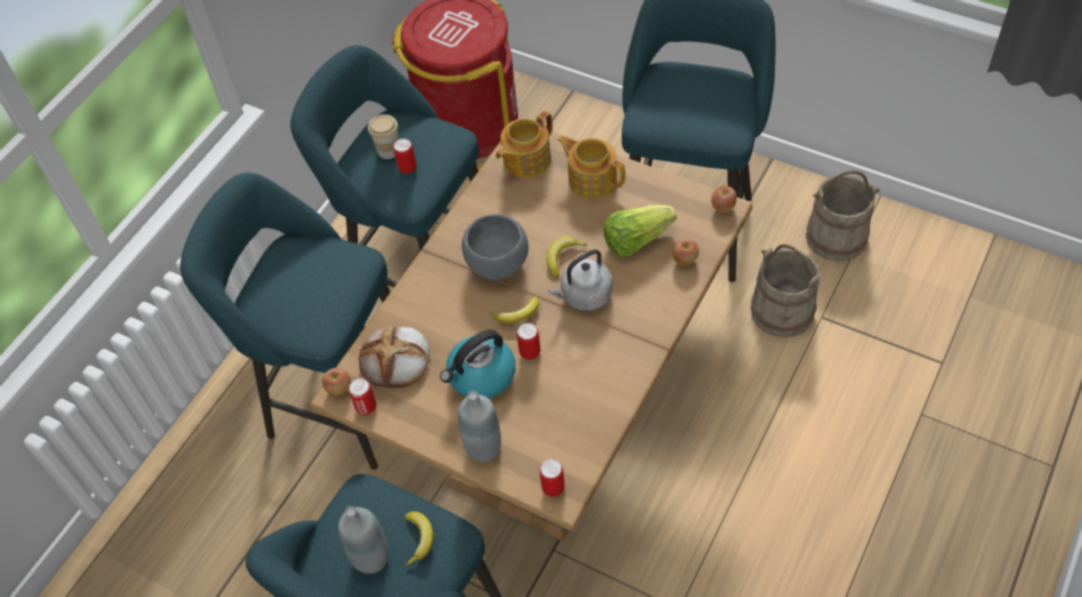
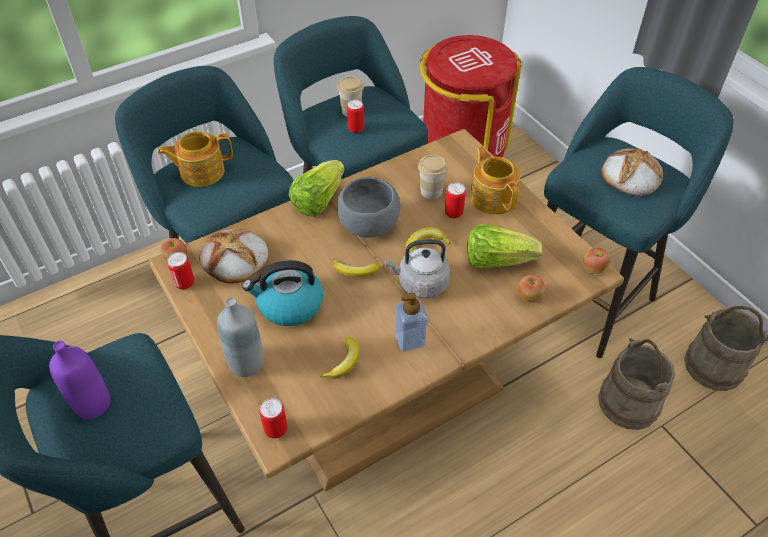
camera: 25 degrees right, 5 degrees down
(370, 557) = (92, 404): grey bottle -> purple bottle
(419, 539) = (140, 411): banana -> banana (344, 362)
(430, 262) = (318, 200): none -> lettuce
(525, 160) = (448, 160): teapot -> teapot (201, 171)
(530, 352) = (342, 306): can -> can (453, 213)
(531, 201) = (431, 191): none -> cup
(610, 352) = (409, 340): none -> soap dispenser
(699, 97) = (630, 176): none -> bread

